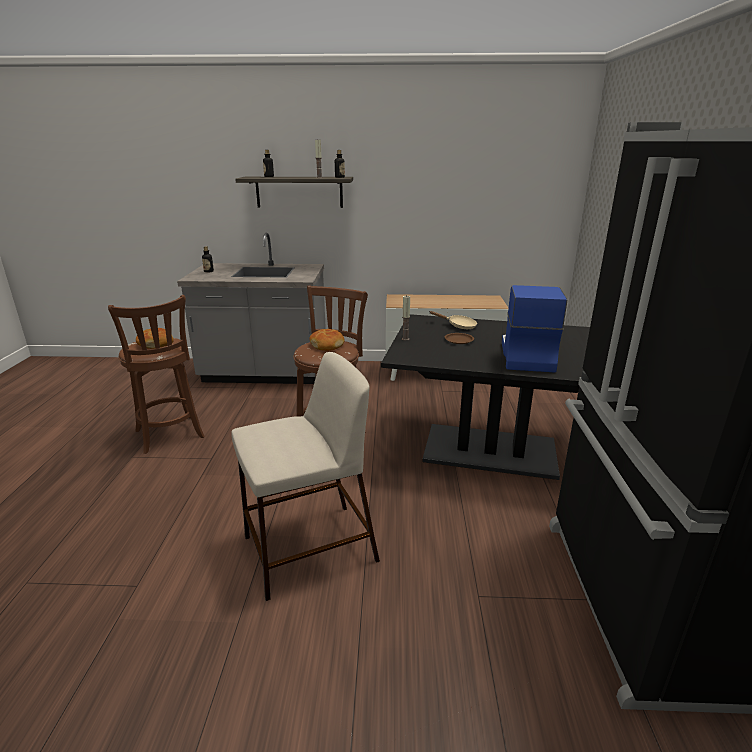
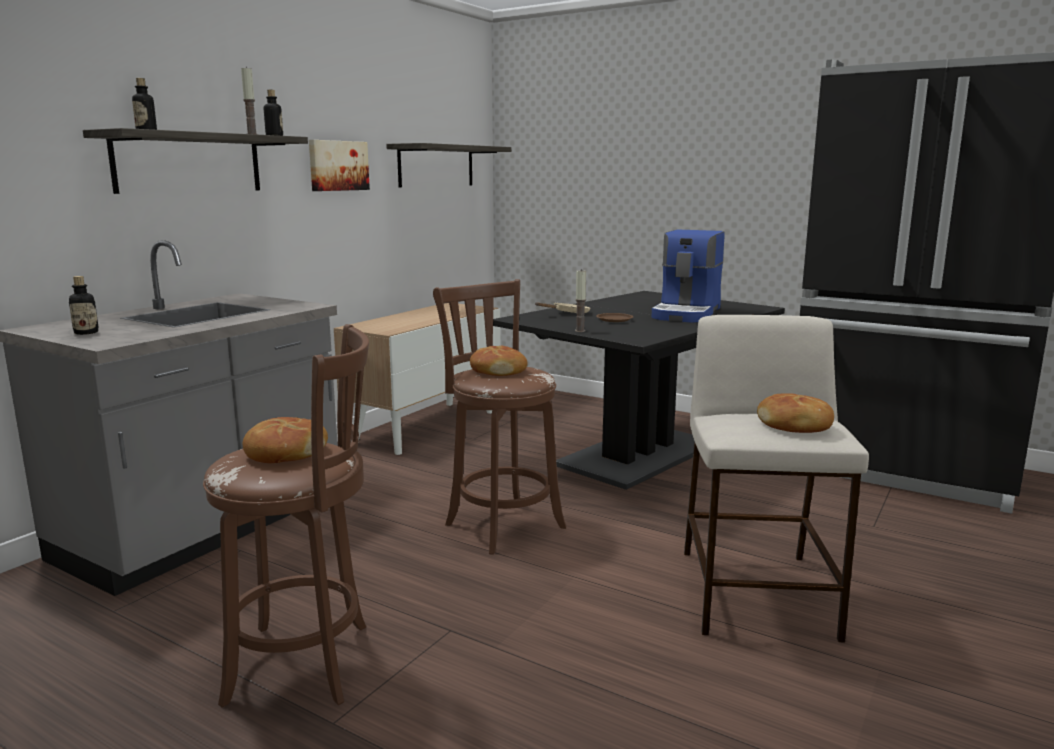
camera: 60 degrees left, 10 degrees down
(279, 446) = (795, 425): none -> bread
(406, 193) = (338, 165): none -> picture
(507, 193) = (436, 166): none -> shelf
(525, 356) = (687, 313): coffee machine -> coffee machine turned 105 degrees counterclockwise

